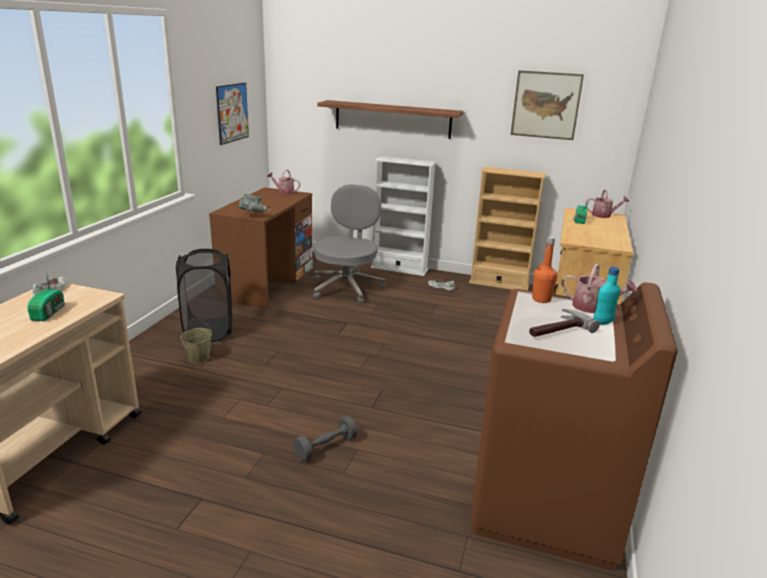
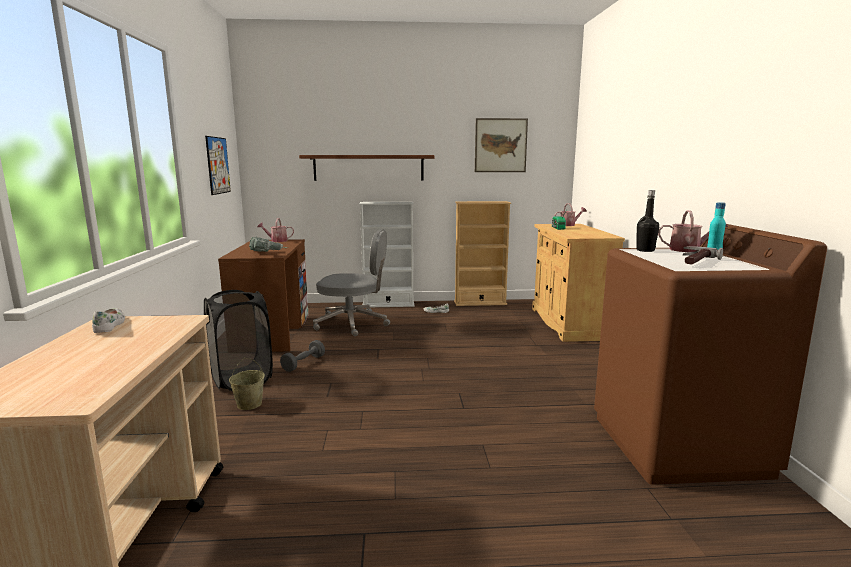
camera: 20 degrees left, 10 degrees down
(50, 312) = (130, 340): radio -> none
(326, 447) = (452, 450): grey dumbbell -> grey dumbbell (303, 363)
(346, 287) = (353, 323): grey office chair -> grey office chair turned 105 degrees clockwise
(541, 299) = (645, 250): orange bottle -> black bottle

